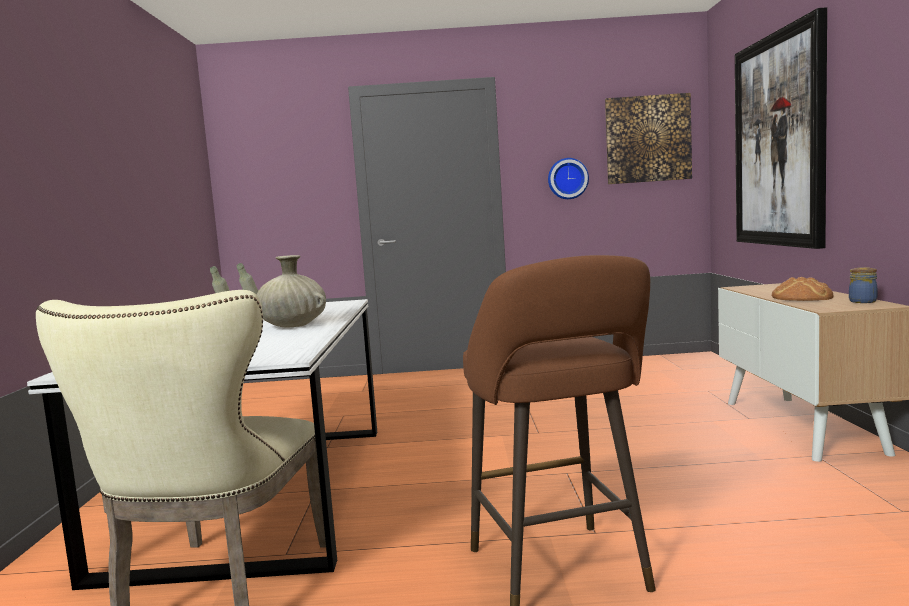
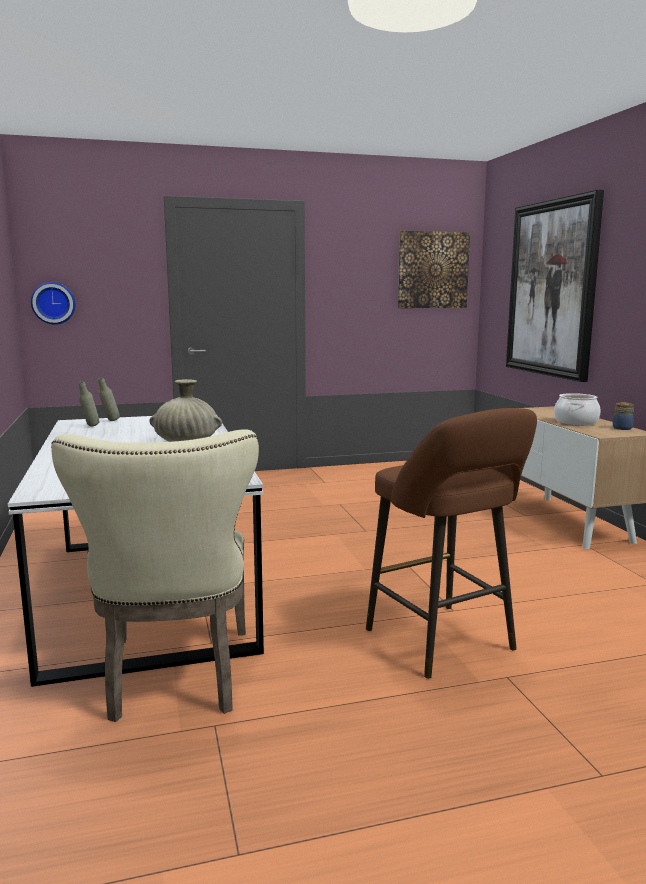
camera: 15 degrees left, 5 degrees up
(567, 178) = (363, 300): wall clock -> wall clock (53, 303)
(801, 297) = (575, 422): bread -> cooking pot

